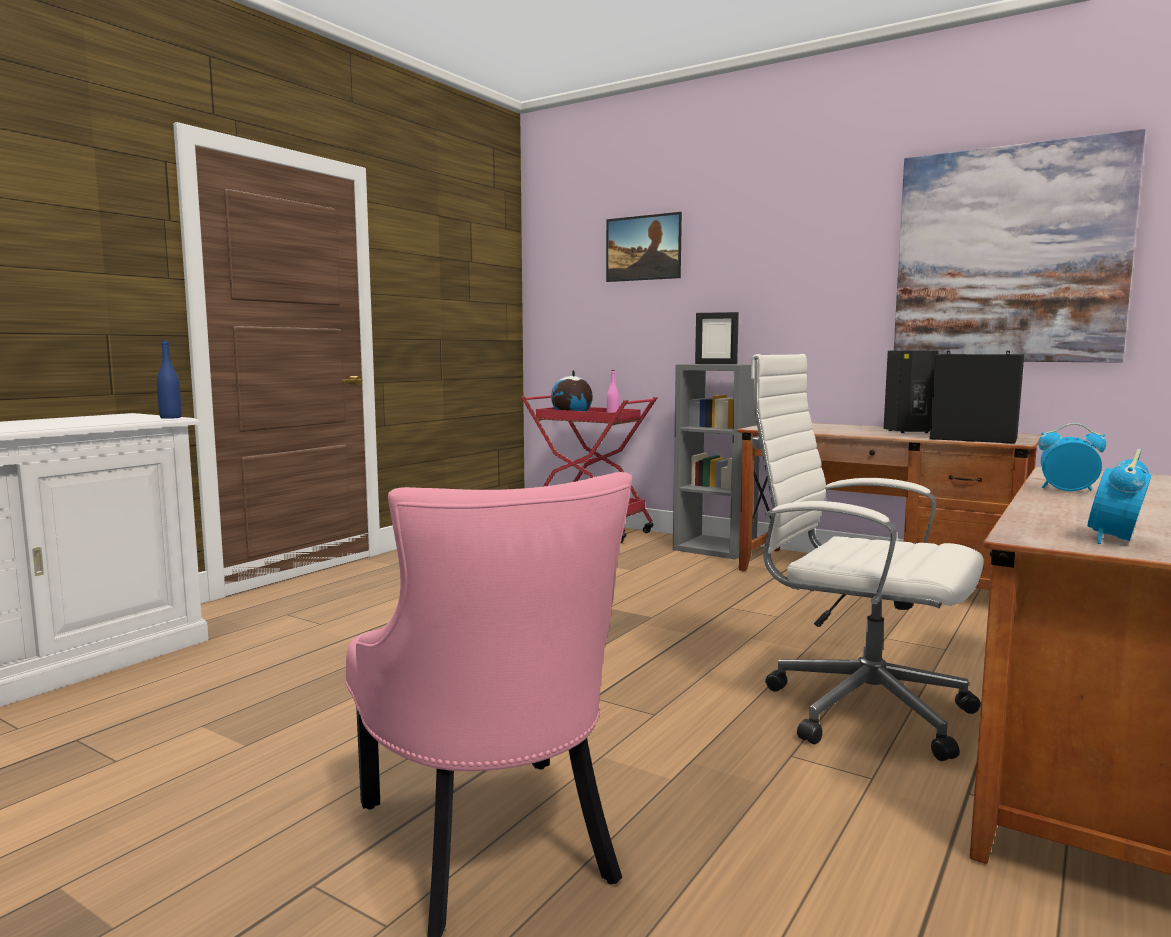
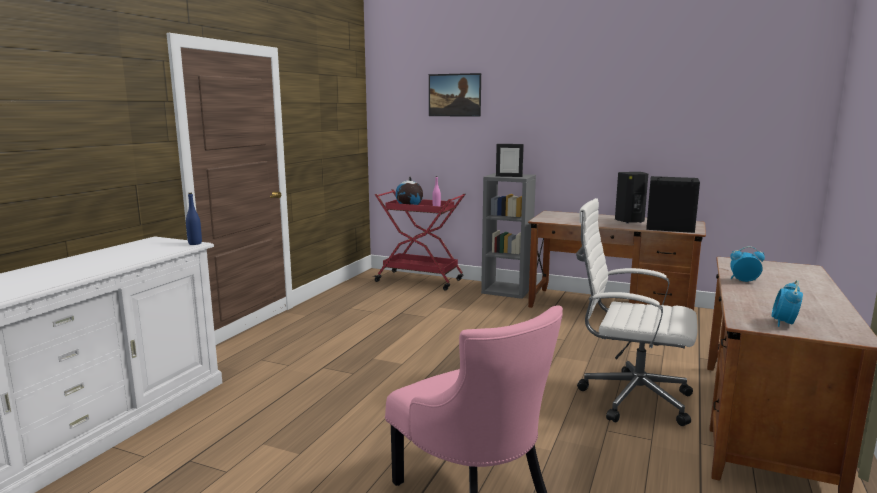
camera: 10 degrees left, 5 degrees up
(1008, 255) = (687, 115): picture -> none

